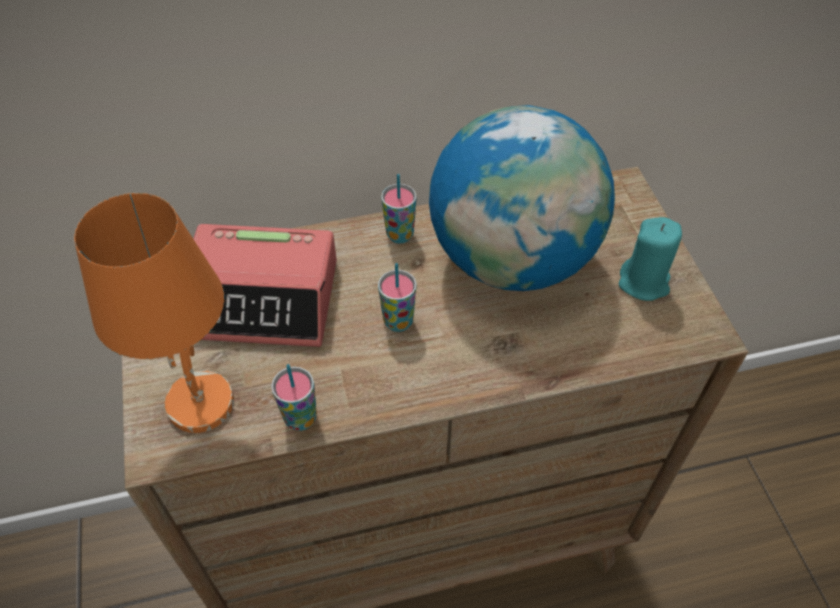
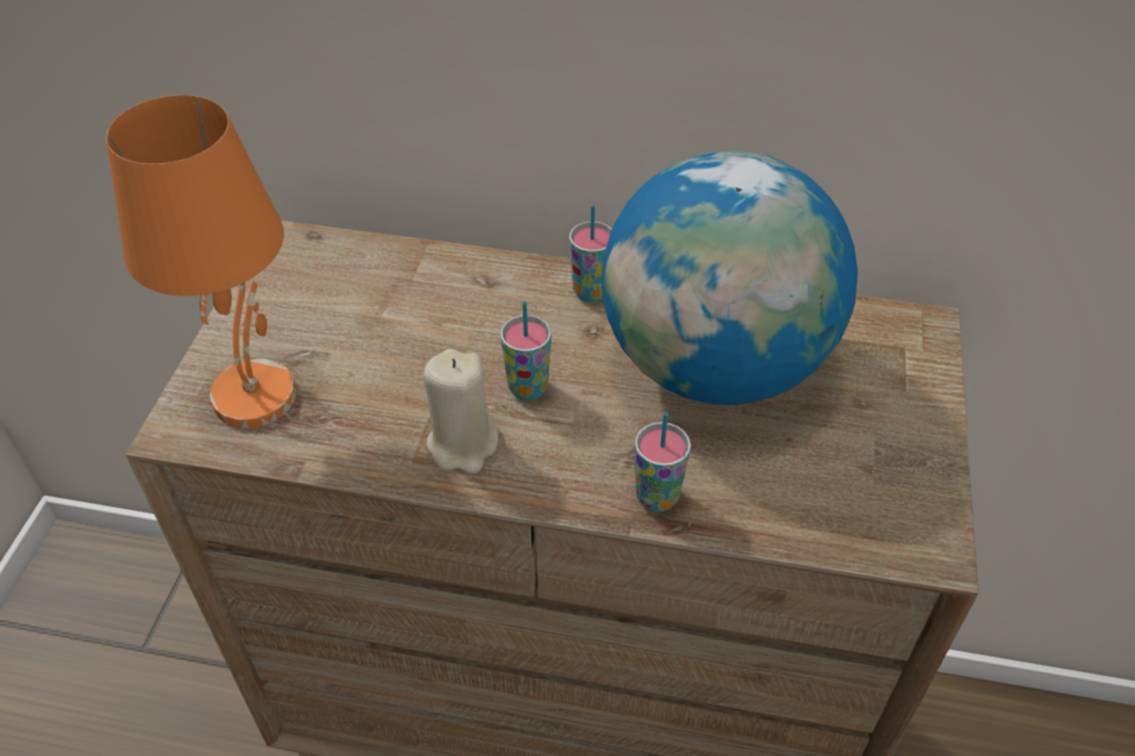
camera: 25 degrees right, 5 degrees down
(263, 298) = (390, 309): alarm clock -> none
(300, 418) = (349, 453): cup -> cup (657, 497)
(378, 380) = (463, 444): none -> beige candle
(644, 282) = (877, 453): turquoise candle -> none

